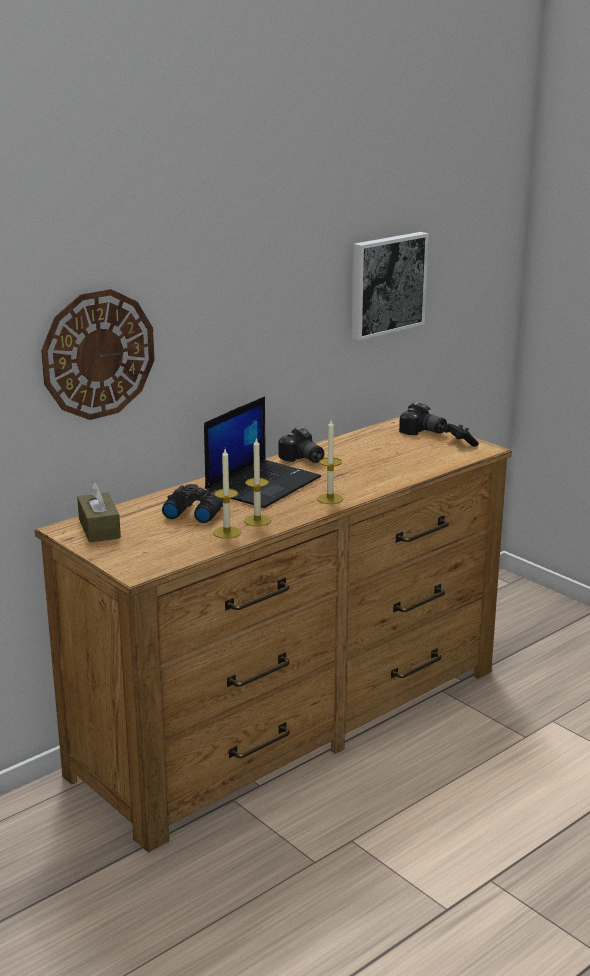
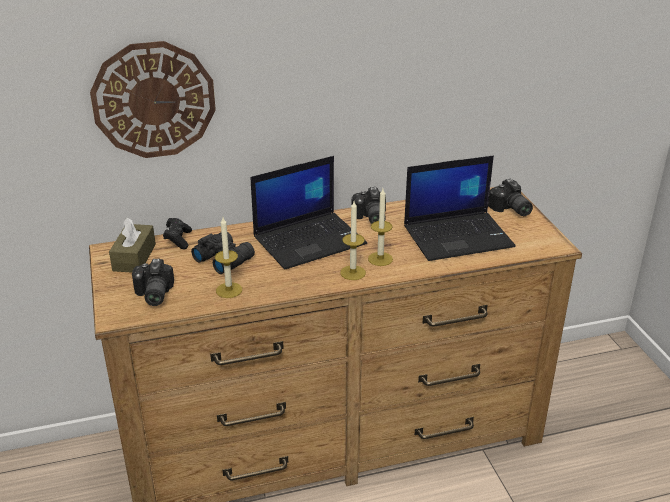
camera: 25 degrees right, 10 degrees up
(154, 550) = (152, 295): none -> camera
(257, 520) = (266, 283): candle -> candle (380, 259)
(386, 284) = (501, 56): picture -> none
(397, 457) = (458, 236): none -> laptop
(459, 442) = (535, 231): black game controller -> black game controller (178, 240)

